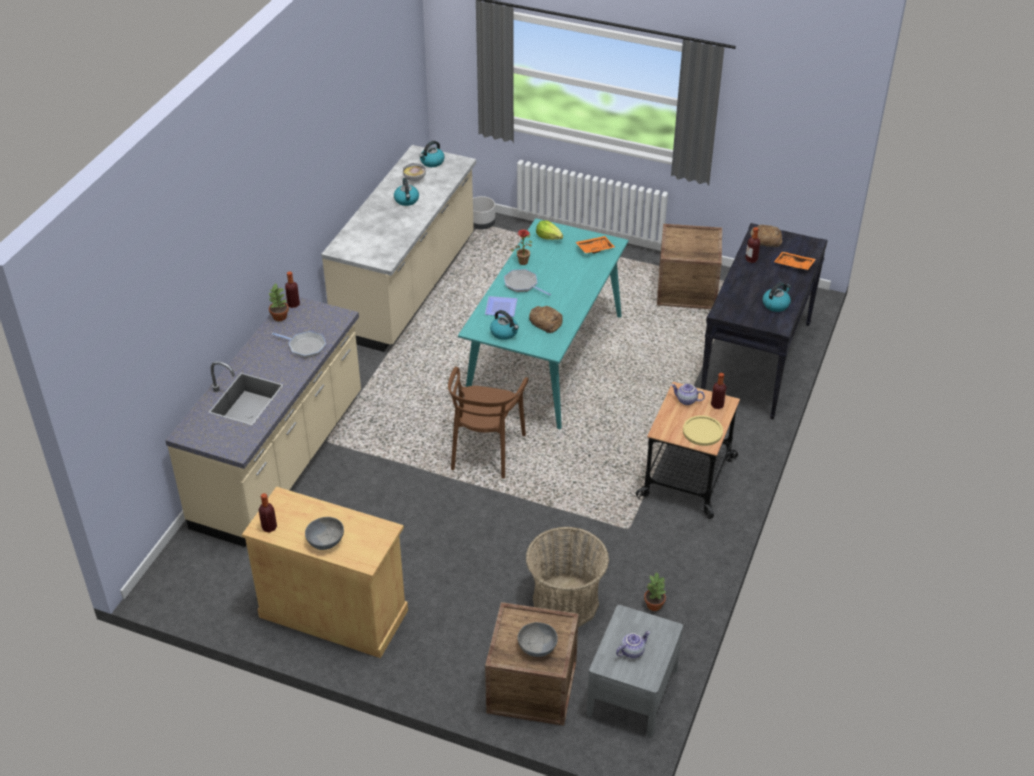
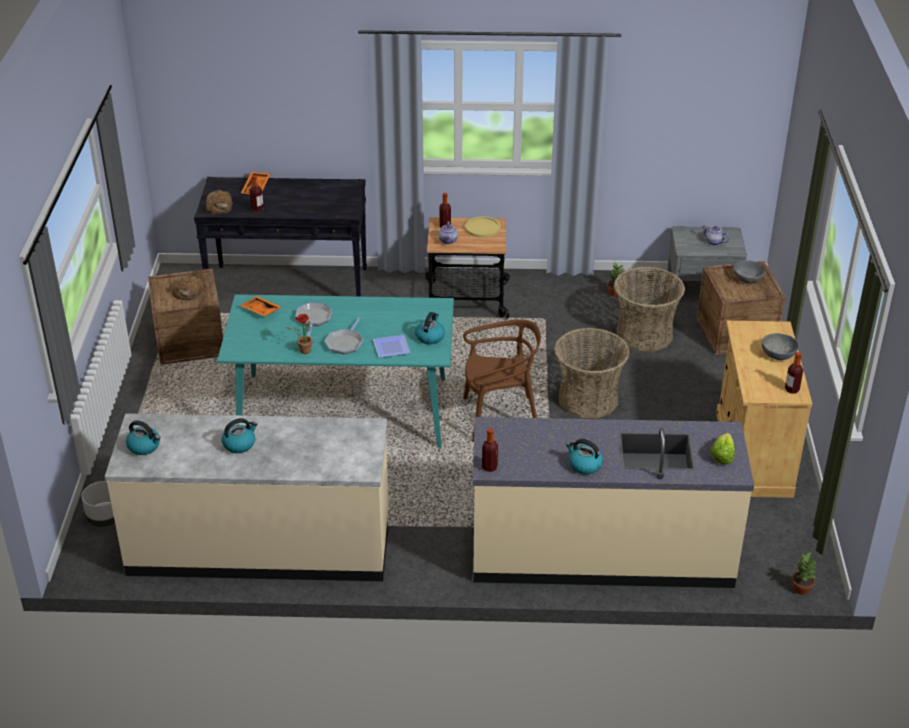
camera: 110 degrees left, 5 degrees down
(279, 317) = (517, 471): potted plant -> potted plant (802, 589)
(305, 346) = (553, 436): frying pan -> frying pan (313, 319)
(414, 179) = (190, 450): bowl -> none
(479, 519) = (588, 399): none -> basket
(546, 322) = (399, 316): bread -> bread (188, 292)
(549, 237) = (251, 343): lettuce -> lettuce (722, 456)
(776, 304) = (321, 189): kettle -> kettle (584, 465)

